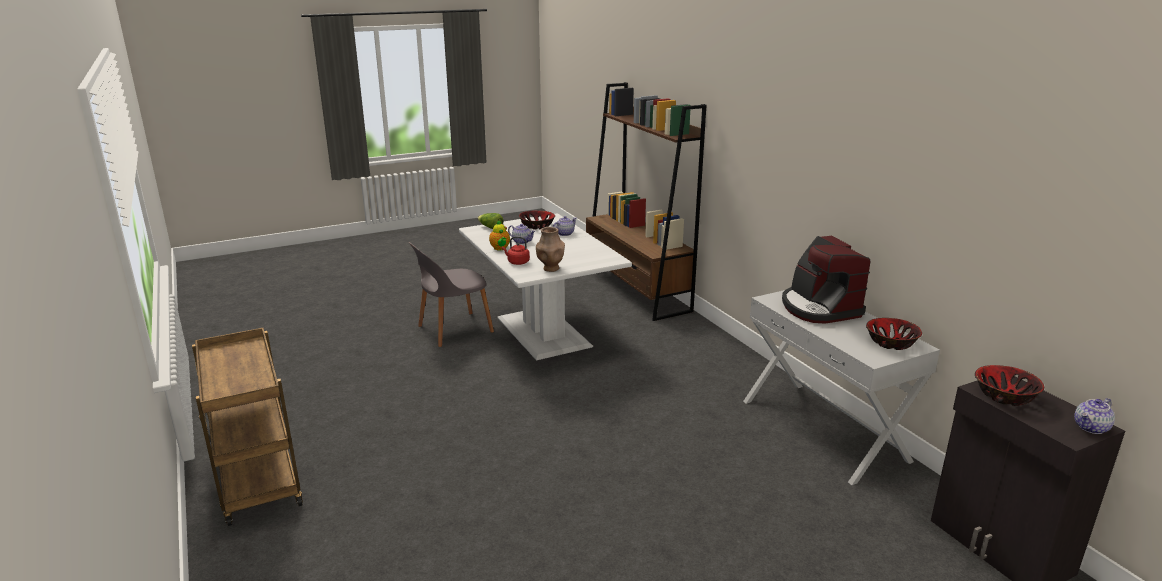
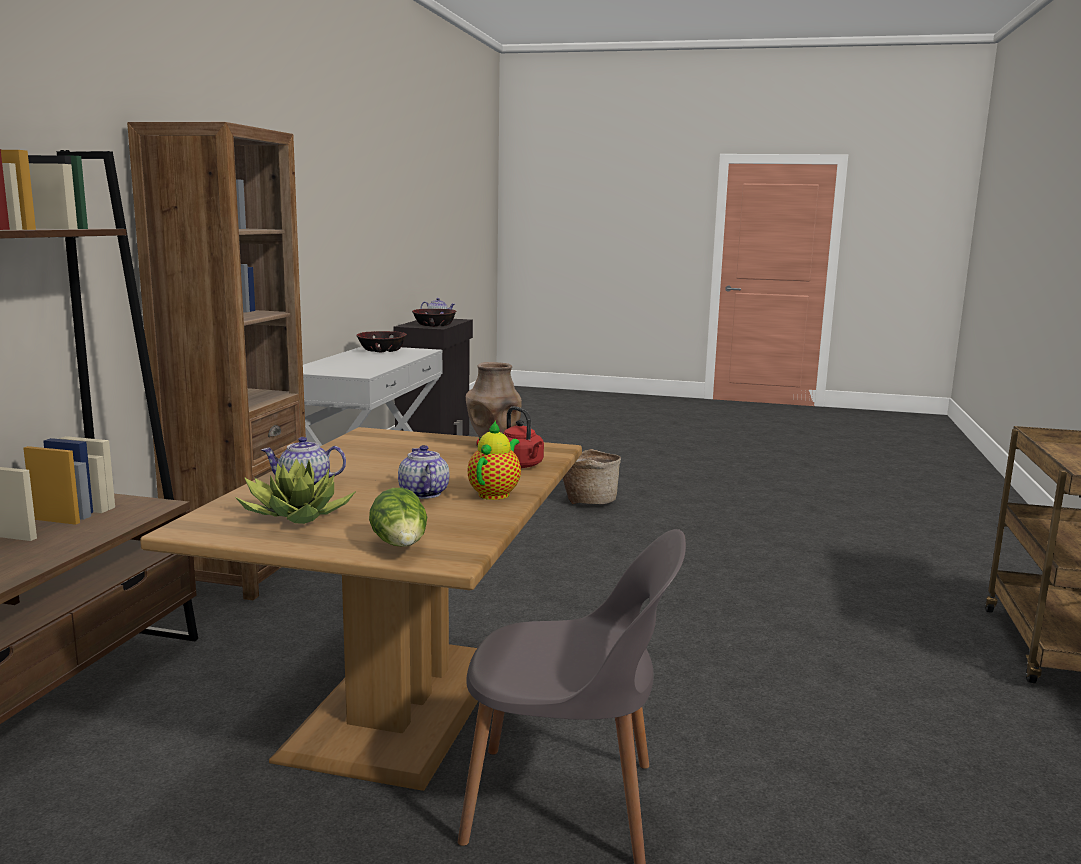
camera: 140 degrees left, 10 degrees down
(537, 226) = (297, 516): bowl -> potted plant
(542, 332) = (404, 704): white dining table -> brown dining table
(683, 508) = (588, 501): none -> basket
(716, 346) = (240, 572): none -> brown bookcase
(819, 308) = (347, 364): coffee machine -> none

